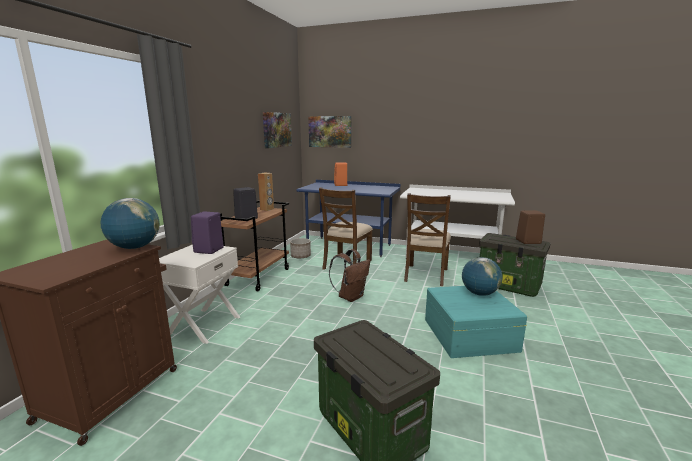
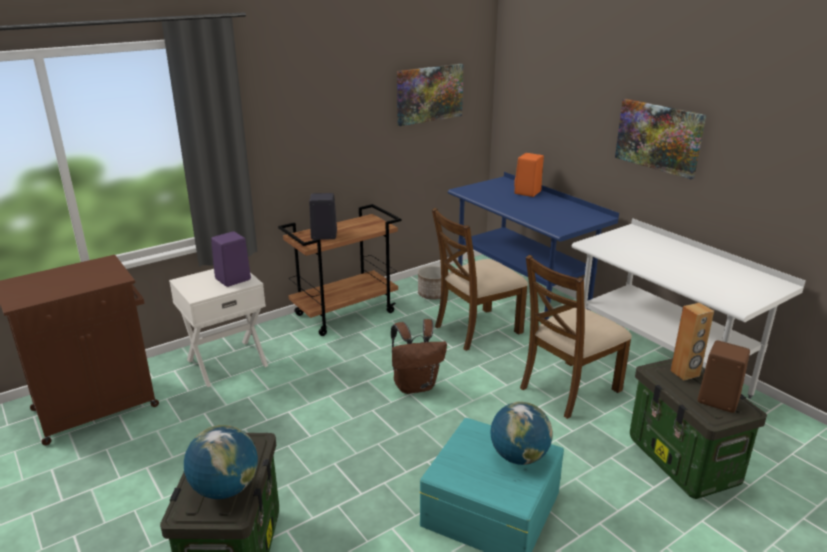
camera: 35 degrees right, 10 degrees up
(135, 247) = (114, 276): globe -> globe (225, 489)
(267, 209) = (372, 222): brown speaker -> brown speaker (685, 373)
(330, 131) = (531, 97): picture -> picture (659, 137)

